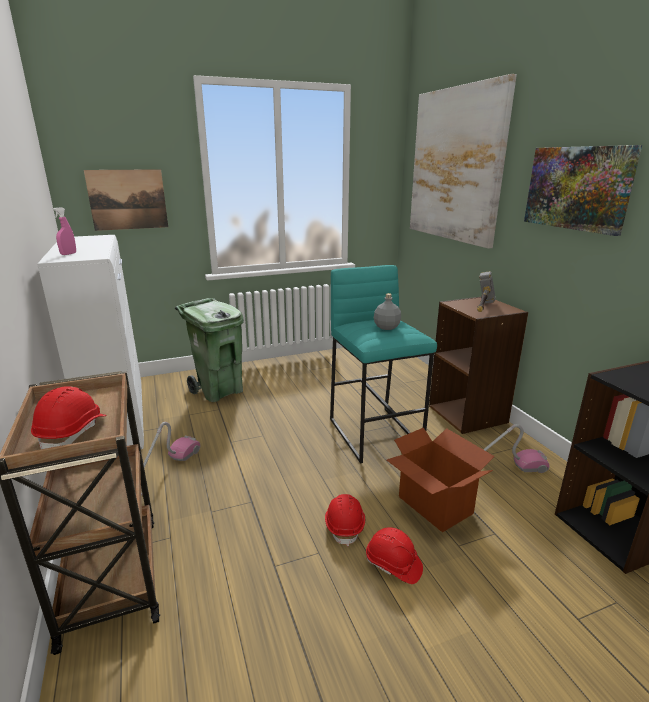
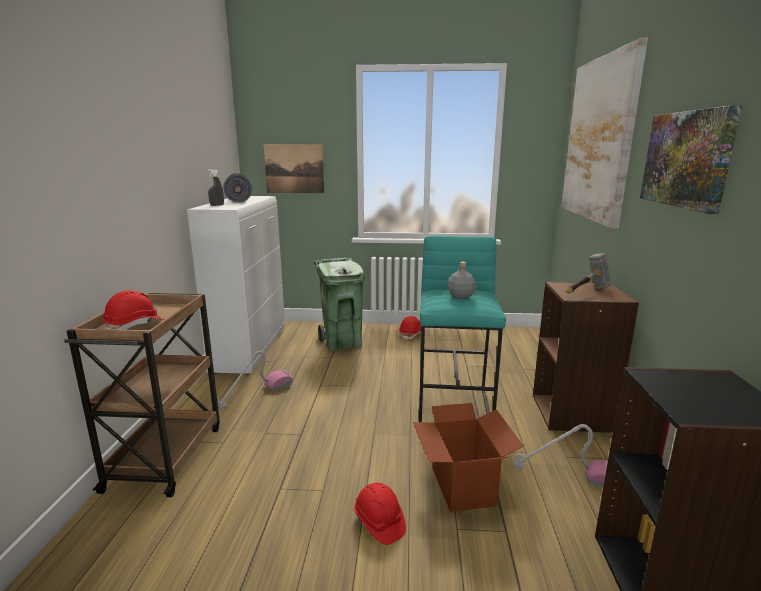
camera: 25 degrees right, 5 degrees down
(68, 254) = (217, 205): pink spray bottle -> grey spray bottle
(84, 245) = (239, 201): none -> grey dumbbell
(345, 525) = (362, 476): red hard hat -> red hard hat (411, 334)

